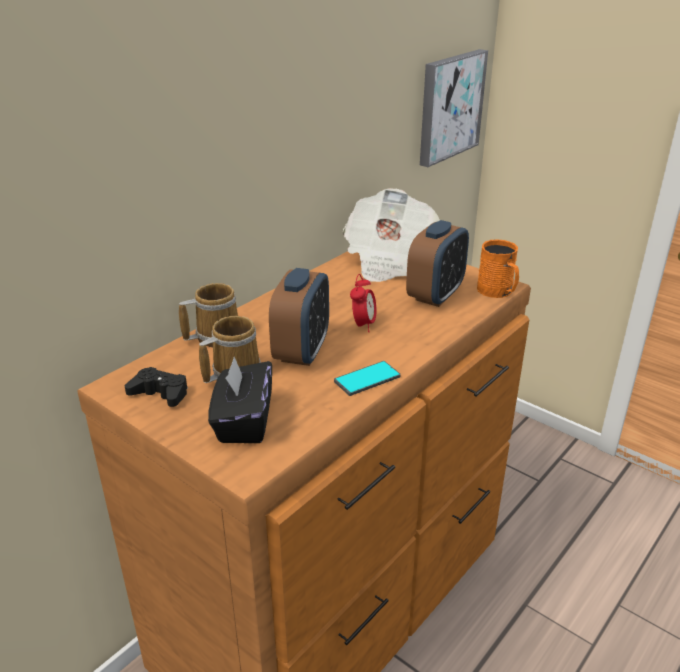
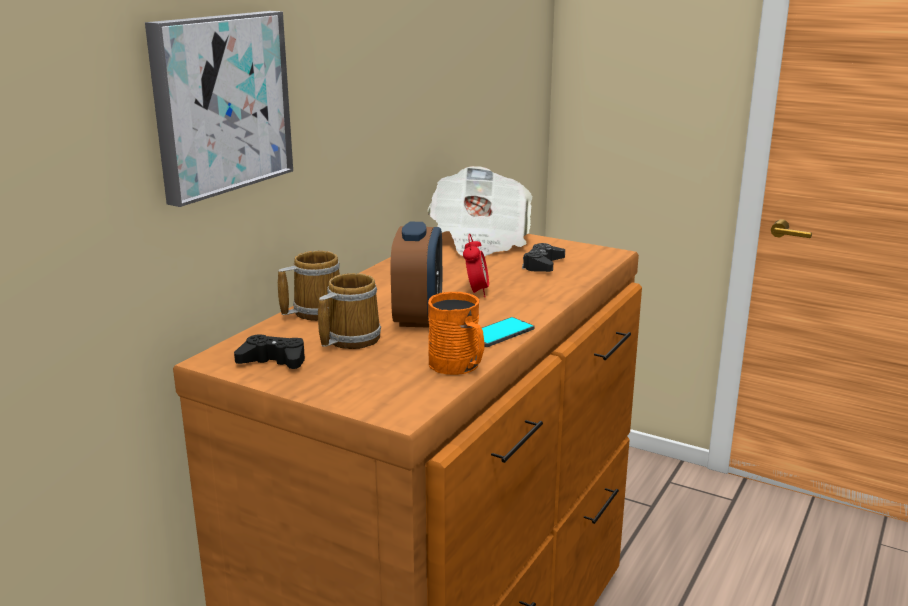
camera: 10 degrees left, 10 degrees down
(243, 422) = (380, 376): black tissue box -> none
(435, 295) = (542, 265): alarm clock -> black game controller
(449, 106) = (517, 89): picture -> picture (219, 103)
(498, 291) = (607, 258): orange mug -> orange mug (458, 366)

